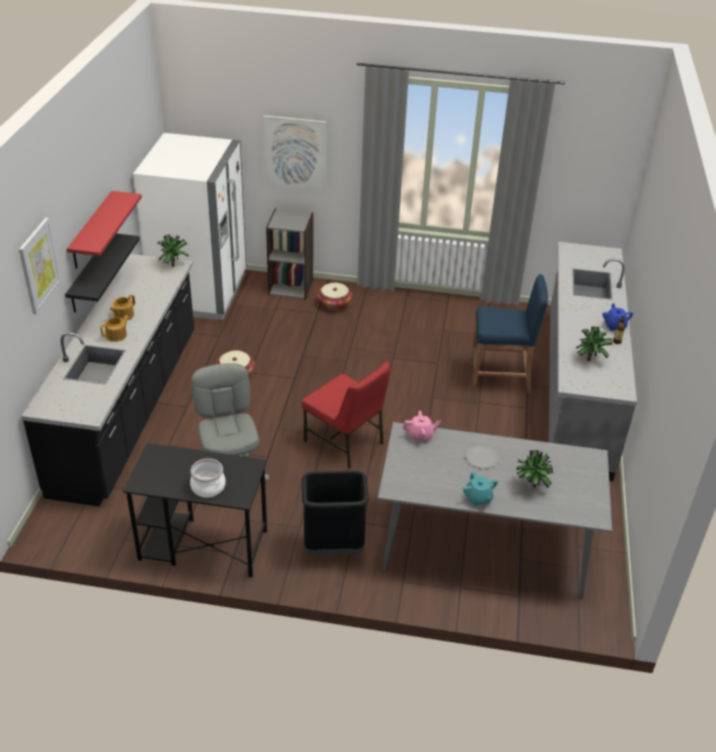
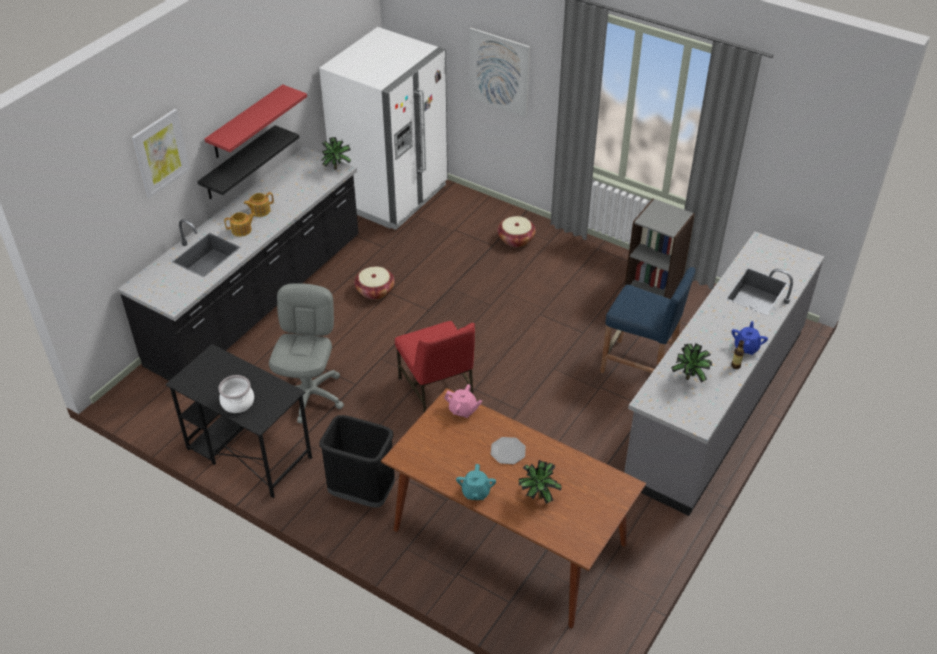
camera: 25 degrees right, 5 degrees up
(291, 286) = (484, 209): grey bookcase -> grey bookcase (653, 287)
(483, 543) = (508, 537): grey dining table -> brown dining table

